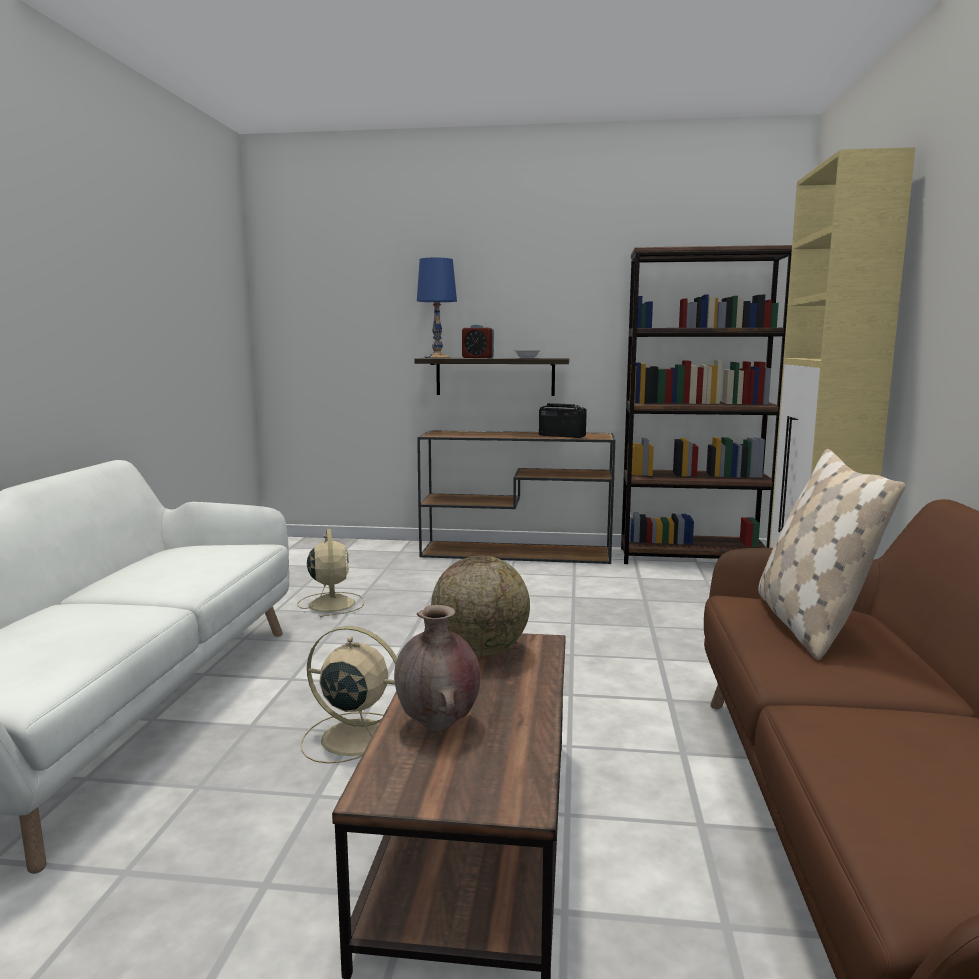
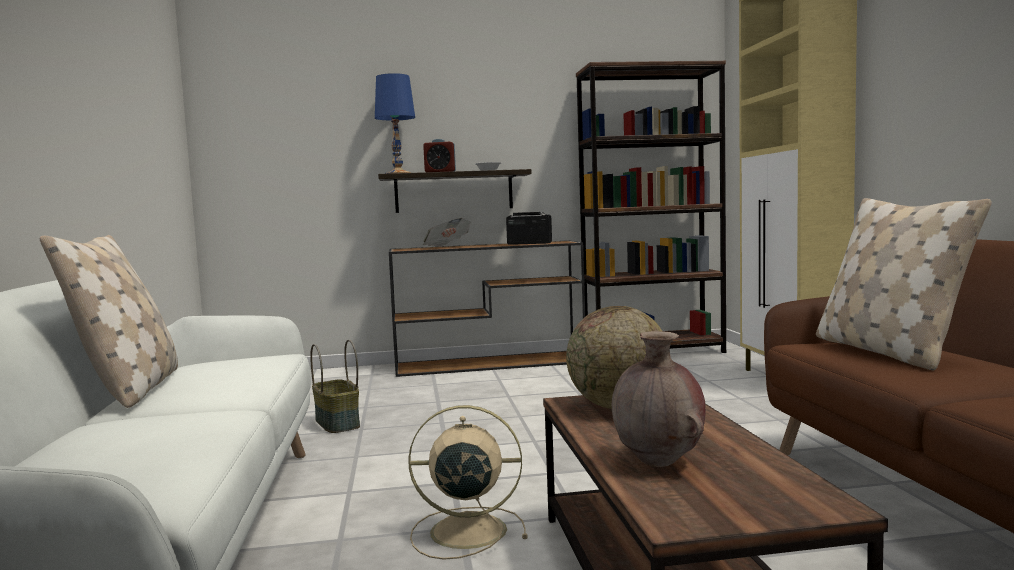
camera: 15 degrees left, 5 degrees down
(115, 571) = (131, 389): none -> beige pillow
(331, 603) = (336, 423): beige fan -> basket
(479, 434) = (447, 247): none -> newspaper

